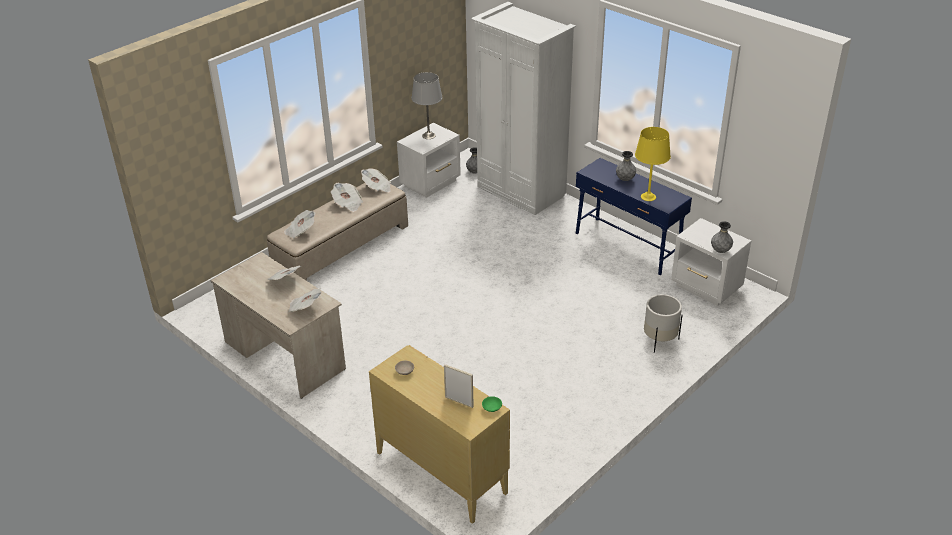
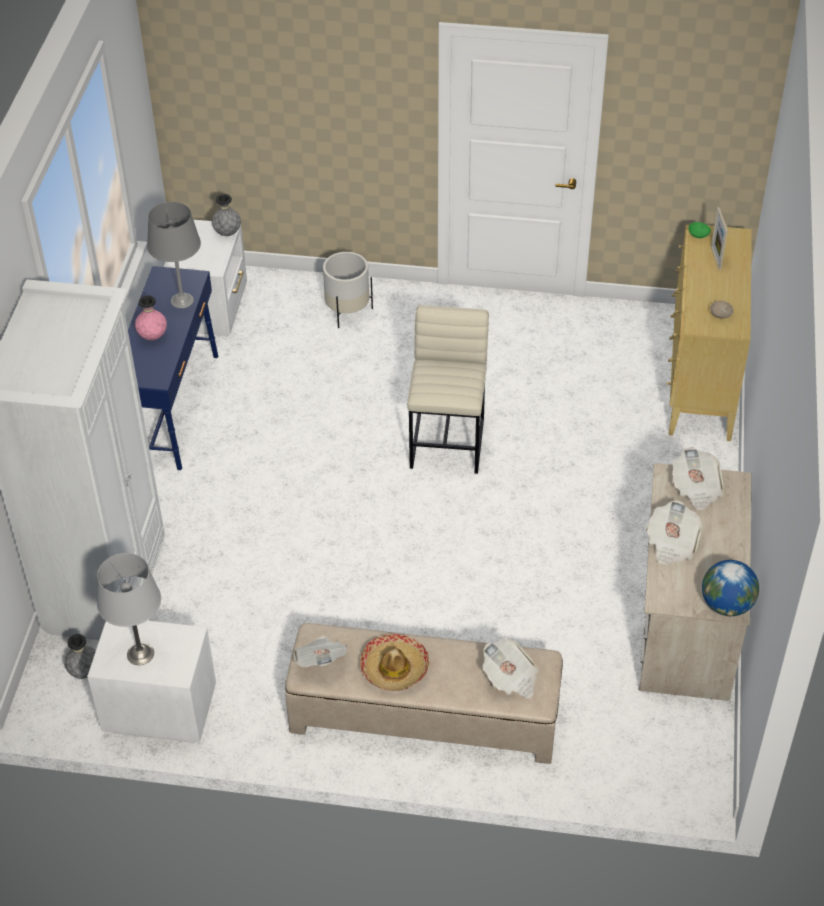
camera: 125 degrees left, 10 degrees up
(229, 278) = (726, 605): none -> globe
(347, 204) = (394, 668): newspaper -> hat
(504, 331) = (447, 441): none -> beige chair
(625, 179) = (152, 336): grey vase -> pink vase
(648, 197) = (182, 300): yellow table lamp -> grey table lamp

